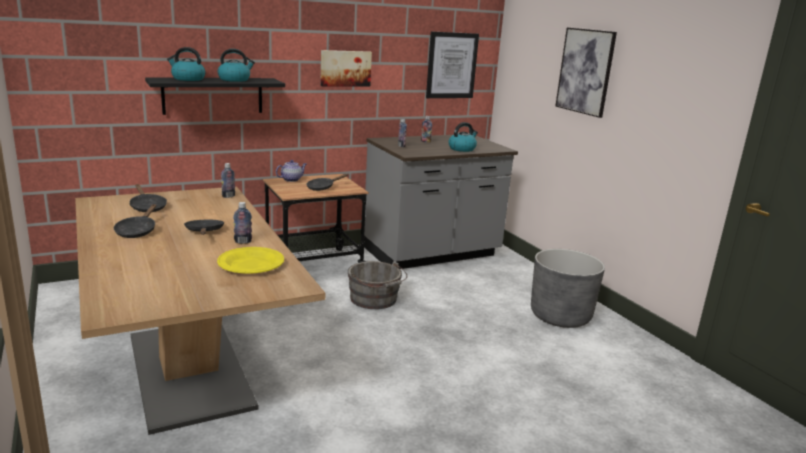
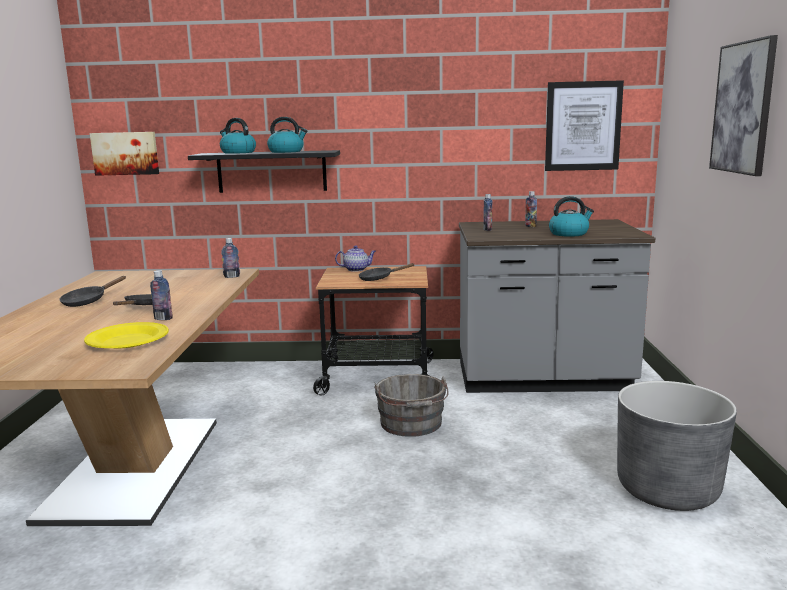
camera: 30 degrees right, 5 degrees down
(147, 207) = (138, 281): black frying pan -> none
(345, 68) = (428, 135): picture -> picture (126, 153)

